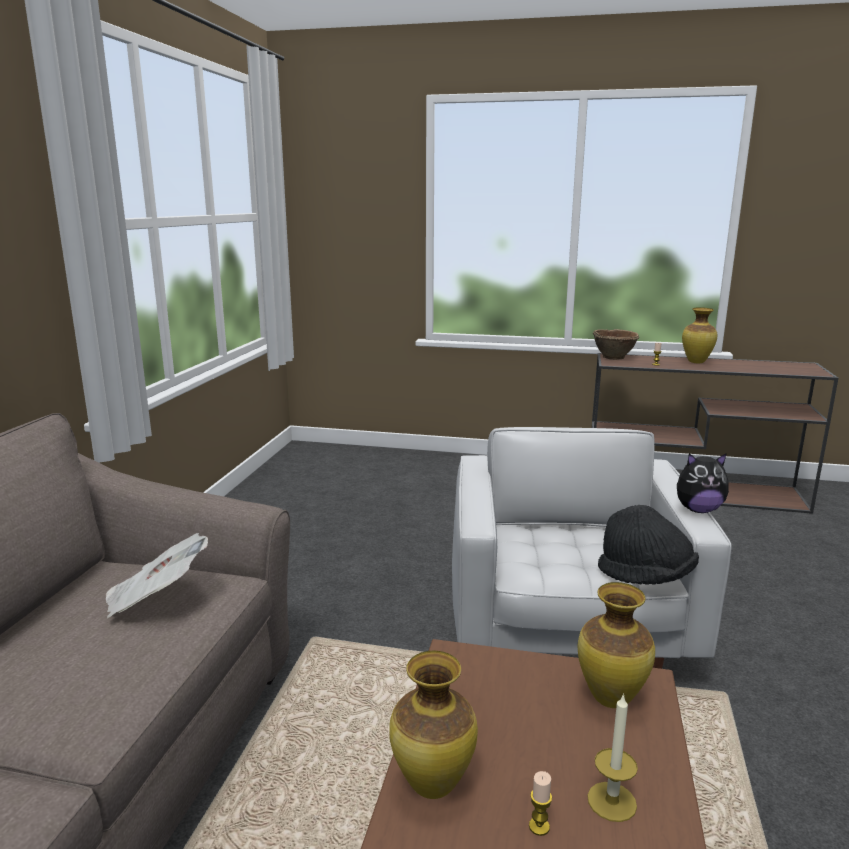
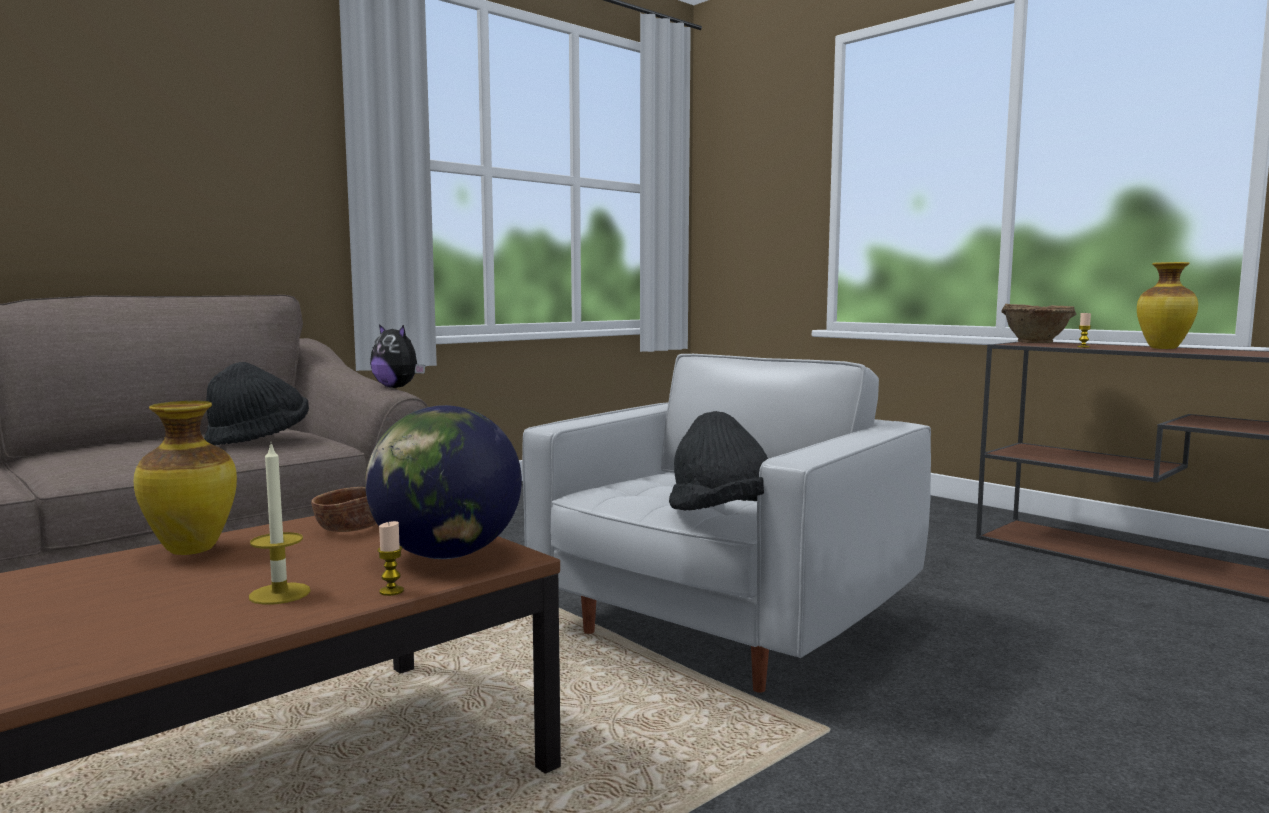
camera: 35 degrees right, 10 degrees down
(156, 599) = (259, 439): newspaper -> black hat
(481, 694) = (351, 528): none -> brown bowl
(539, 826) = (196, 585): candle -> candle (391, 591)
(610, 698) = (447, 555): vase -> globe
(698, 510) = (839, 447): plush toy -> plush toy (397, 387)

